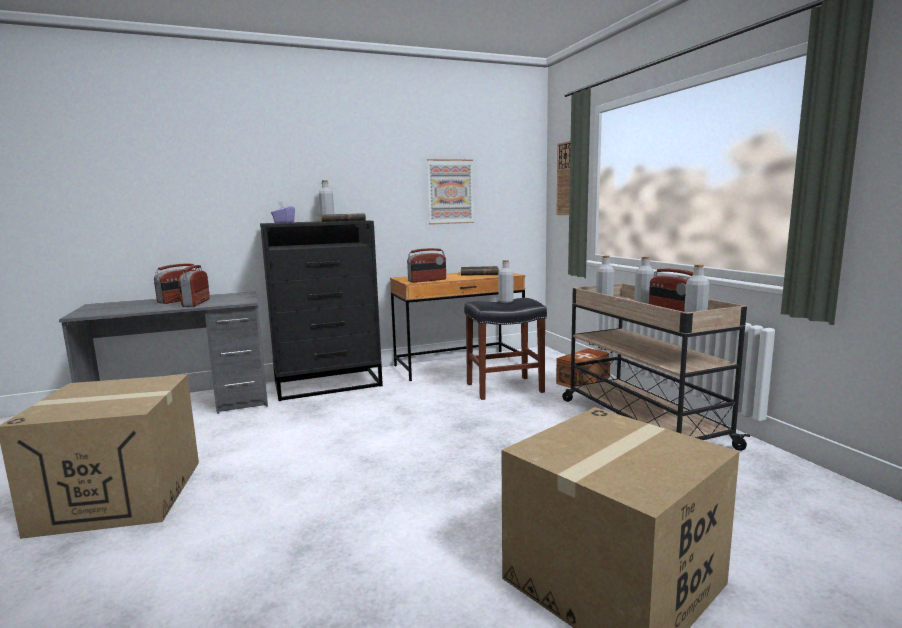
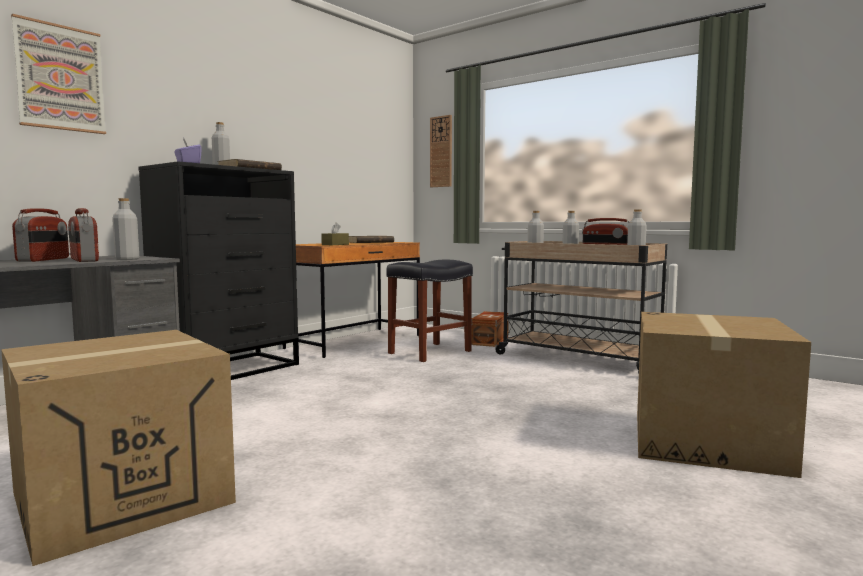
camera: 30 degrees left, 5 degrees down
(427, 280) = (335, 244): radio -> brown tissue box
(450, 191) = (335, 154): picture -> picture (60, 78)
(506, 301) = (430, 262): grey bottle -> grey bottle (127, 259)

